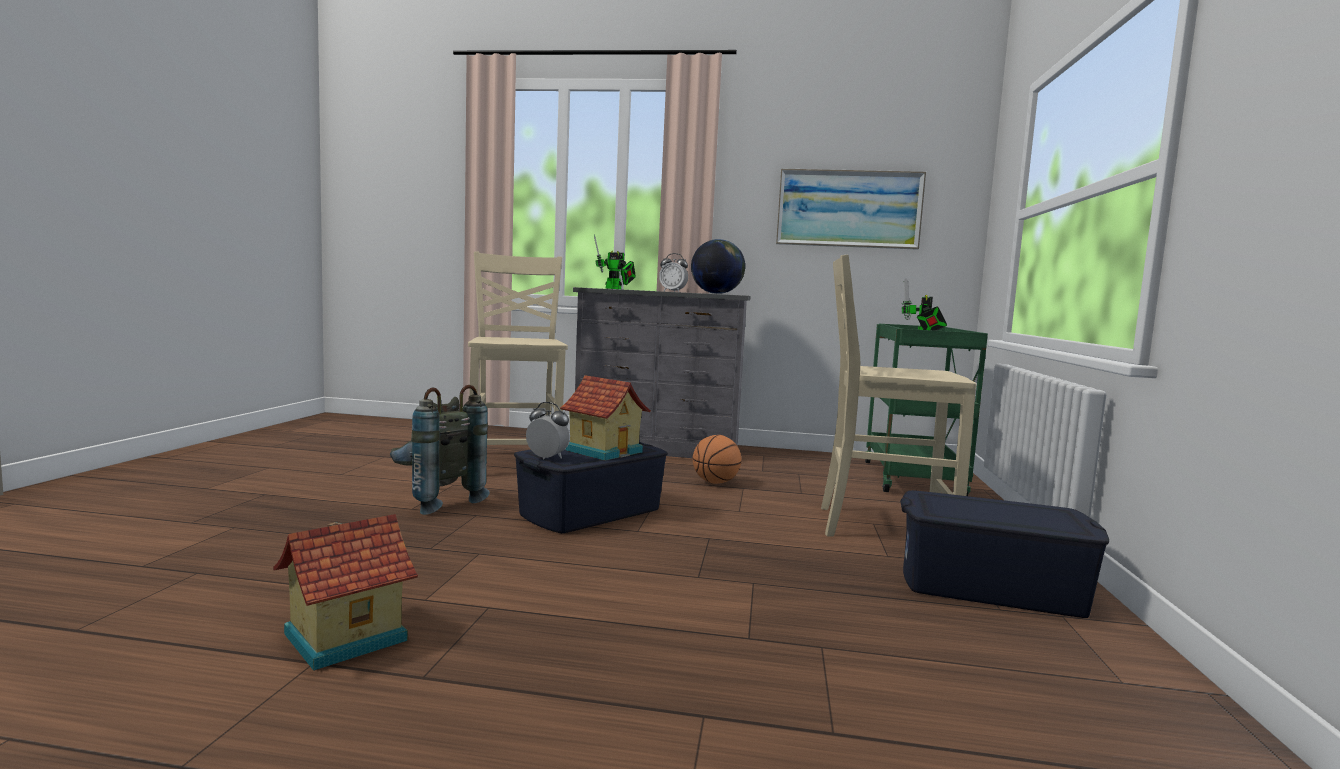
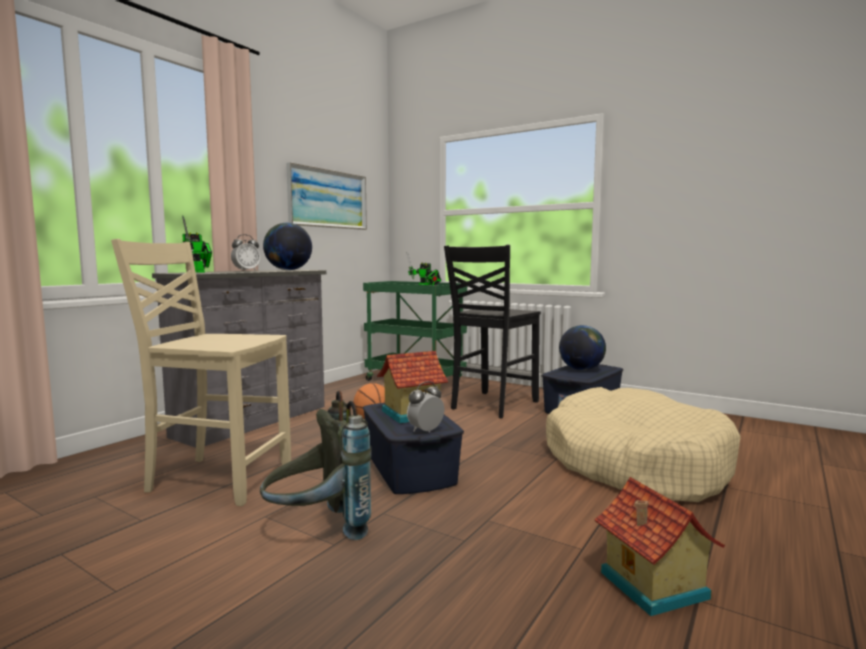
camera: 65 degrees left, 0 degrees up
(732, 631) = (634, 464): none -> beige dog bed
(881, 527) = (492, 405): beige chair -> black chair
(1006, 510) = (581, 369): none -> globe

